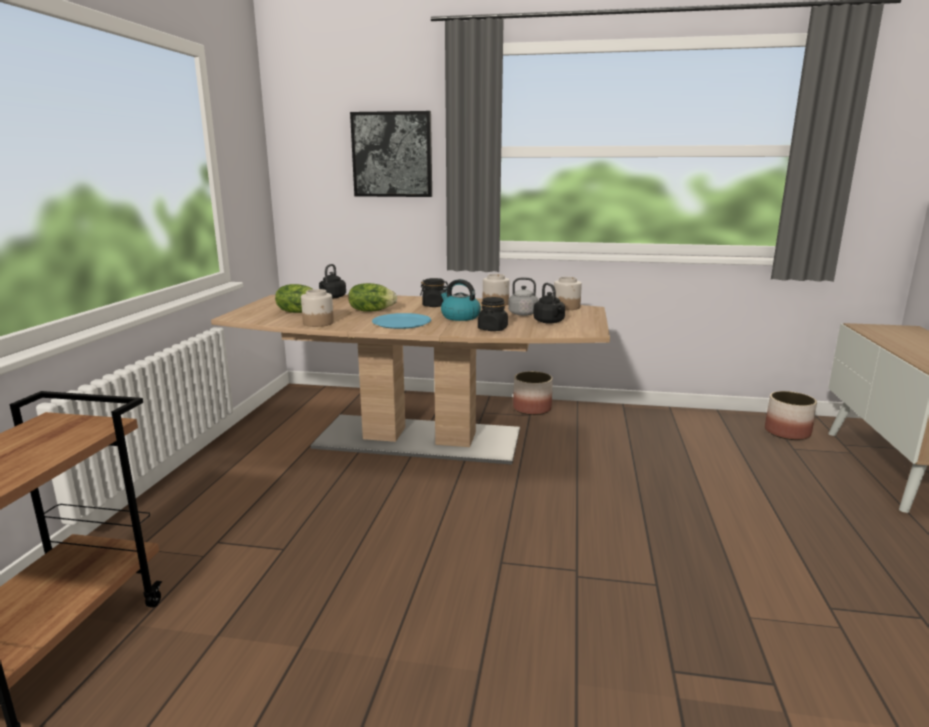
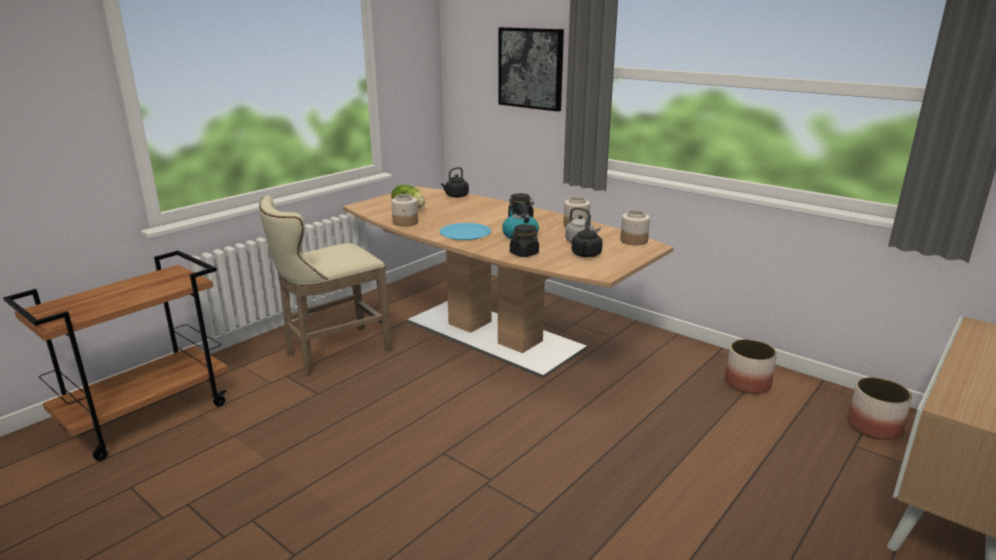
camera: 30 degrees right, 5 degrees up
(252, 500) = (332, 352): none -> beige stool
(371, 311) = (462, 216): lettuce -> none
(531, 409) = (622, 331): planter -> planter (747, 383)

